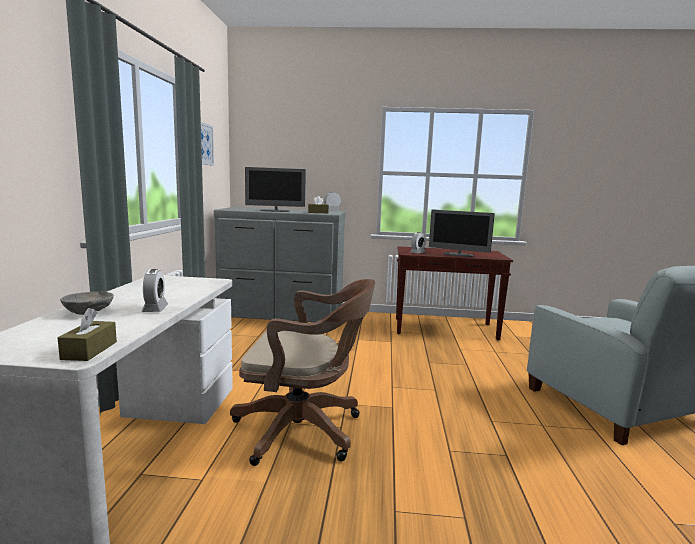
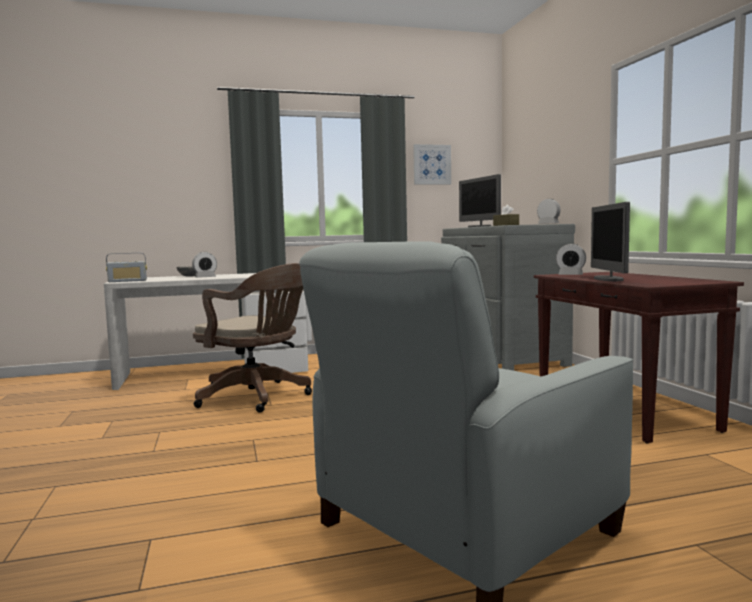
camera: 70 degrees right, 5 degrees down
(89, 350) = (127, 281): brown tissue box -> radio
(304, 430) = (257, 397): brown office chair -> brown office chair turned 45 degrees counterclockwise

